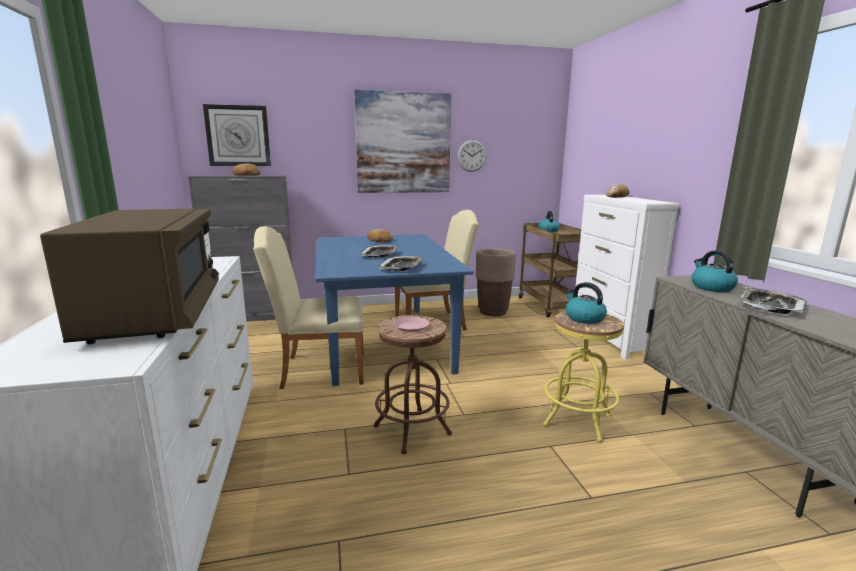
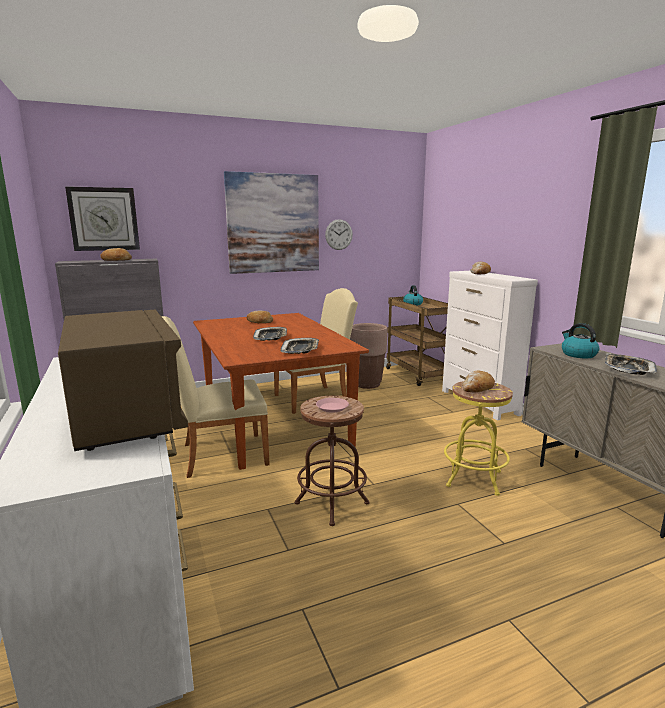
camera: 10 degrees left, 0 degrees up
(383, 341) = (272, 421): blue dining table -> brown dining table
(584, 318) = (477, 388): kettle -> bread

